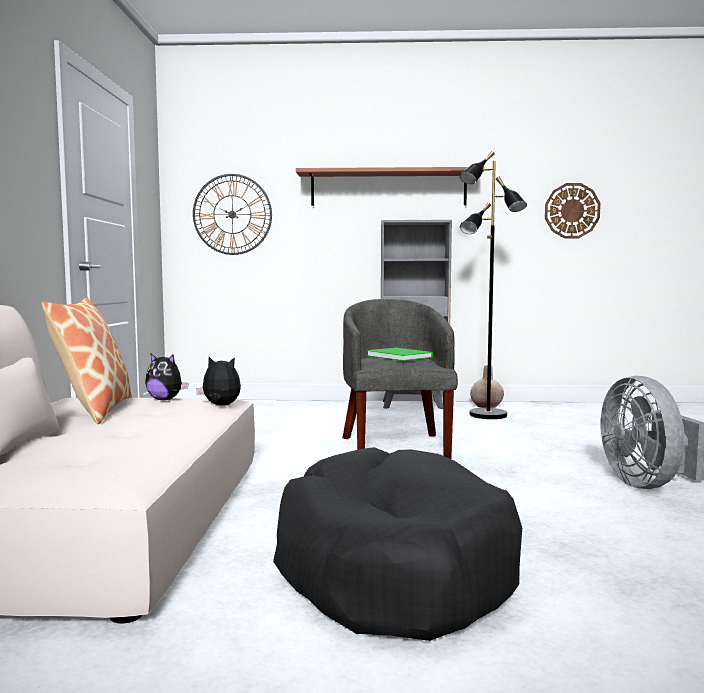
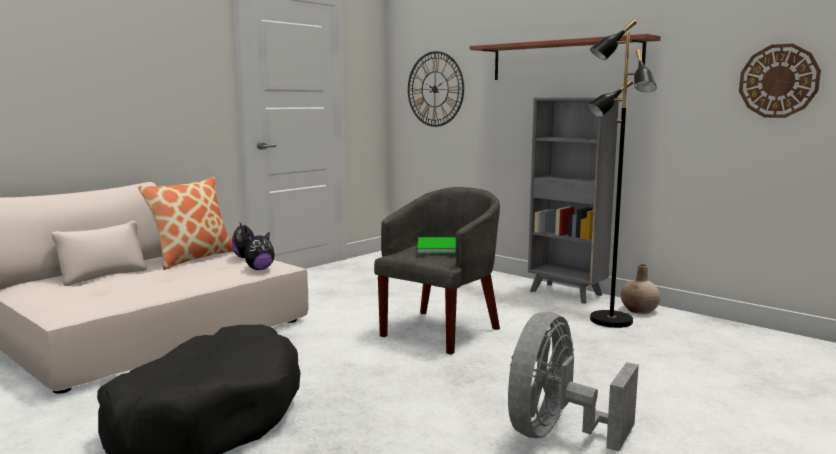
camera: 40 degrees right, 5 degrees up
(220, 406) = (259, 269): plush toy -> plush toy turned 90 degrees clockwise

